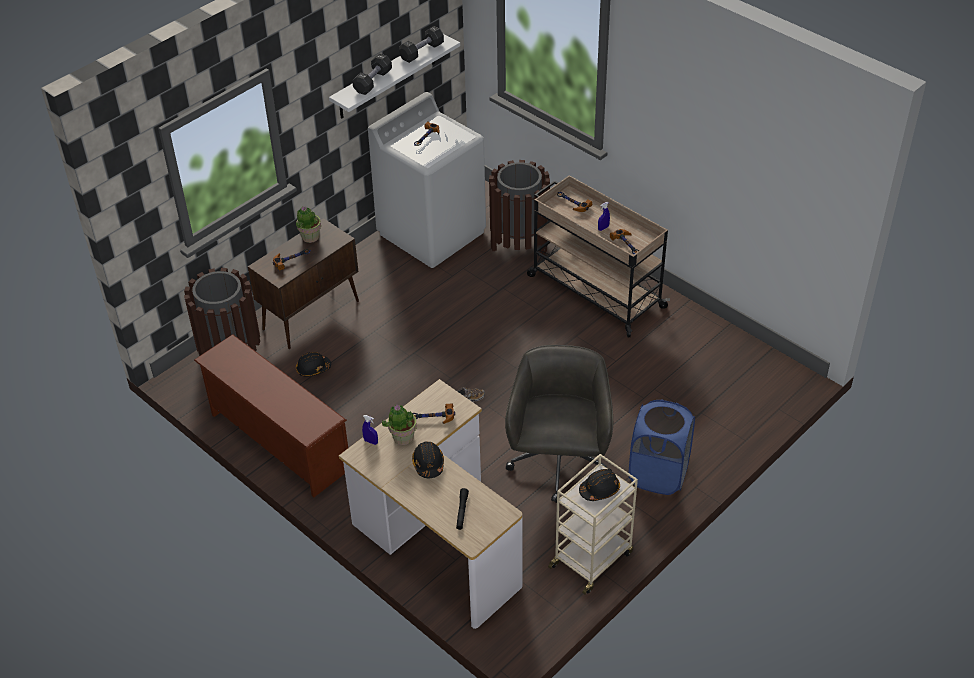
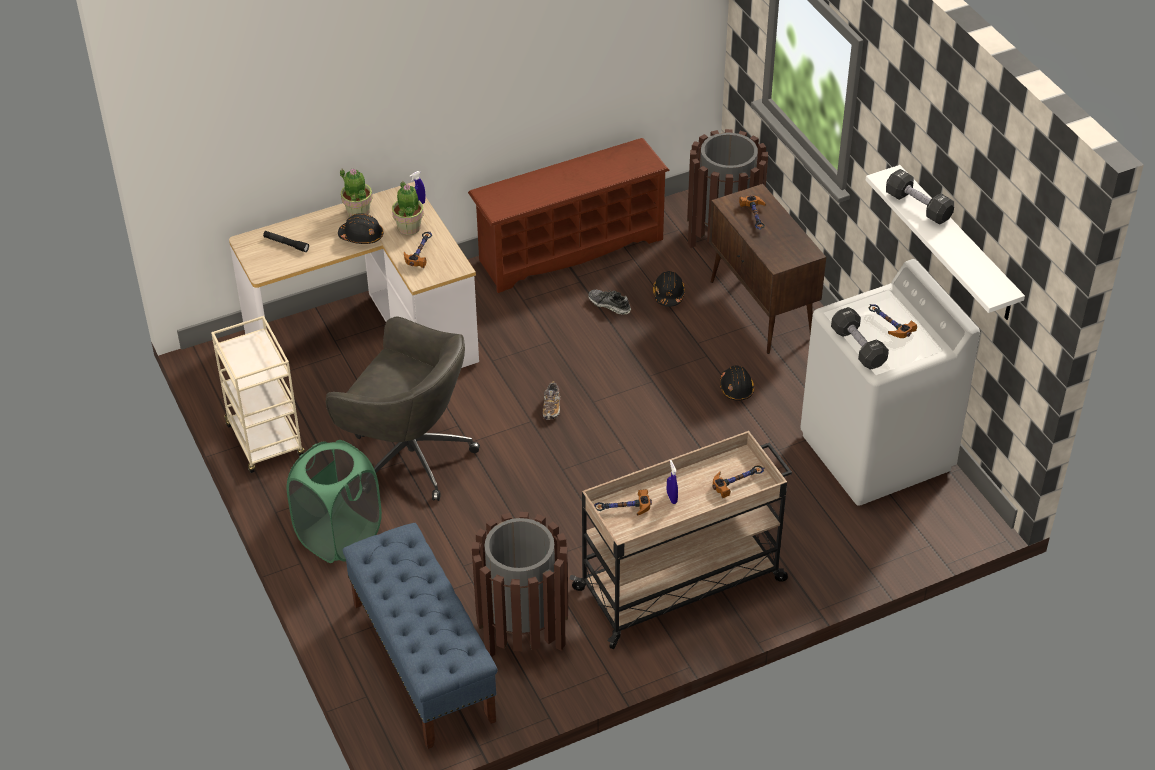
camera: 110 degrees right, 0 degrees up
(310, 237) = (793, 239): potted plant -> potted plant (358, 211)
(339, 399) = (609, 305): none -> shoe
(422, 52) = (976, 265): black dumbbell -> black dumbbell (858, 347)
(519, 243) = (816, 535): brown trash can -> brown trash can (523, 631)
(599, 489) = (255, 362): black hard hat -> black hard hat (736, 388)
(658, 474) = (339, 536): blue laundry basket -> green laundry basket
(733, 391) = (422, 661): none -> blue bench

